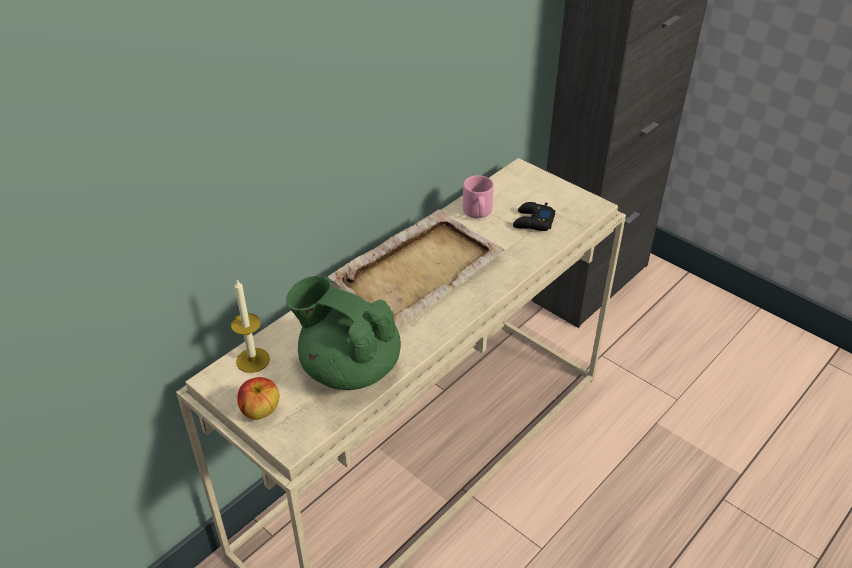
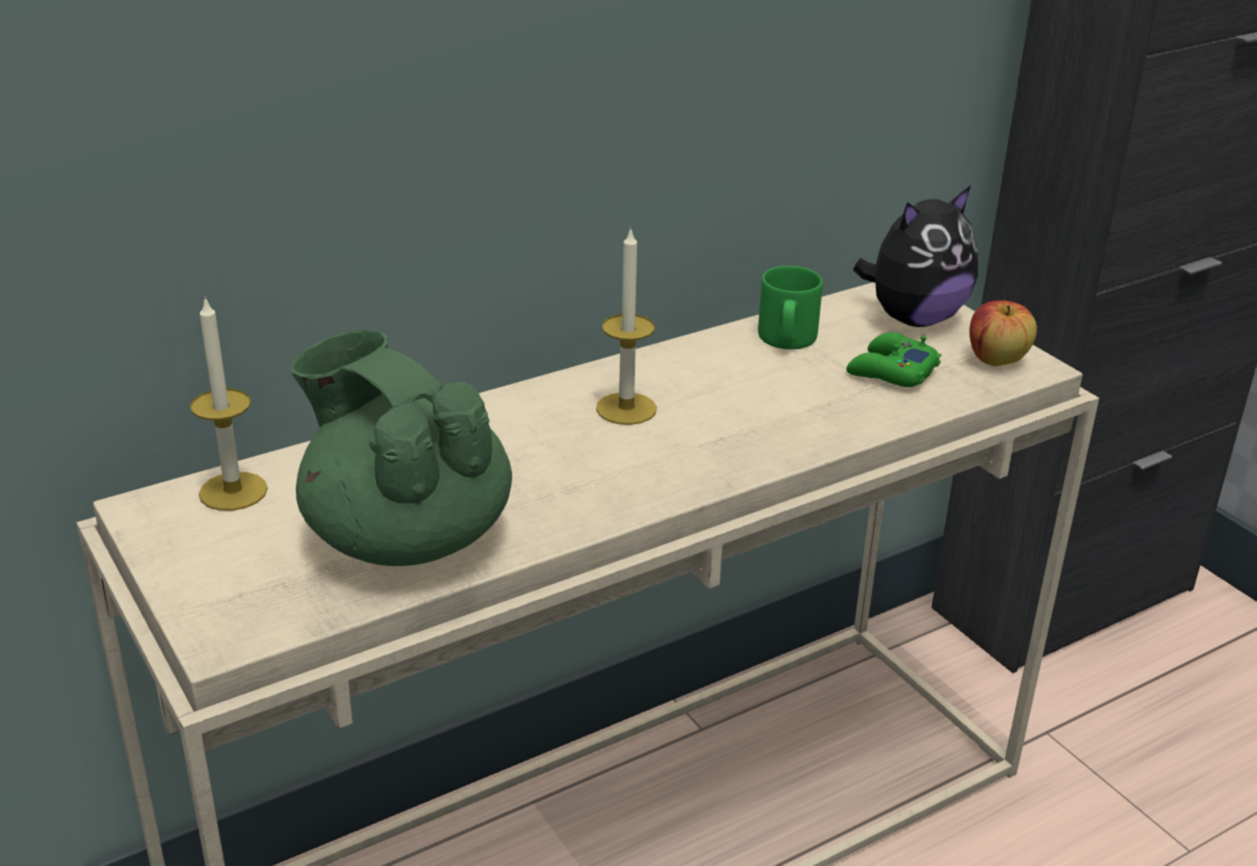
camera: 15 degrees right, 10 degrees down
(260, 411) = (197, 573): apple -> apple (996, 360)
(419, 270) = (626, 408): beige tray -> candle
(477, 212) = (786, 340): pink mug -> green mug
(531, 187) = (914, 318): none -> plush toy
(533, 222) = (891, 371): black game controller -> green game controller

